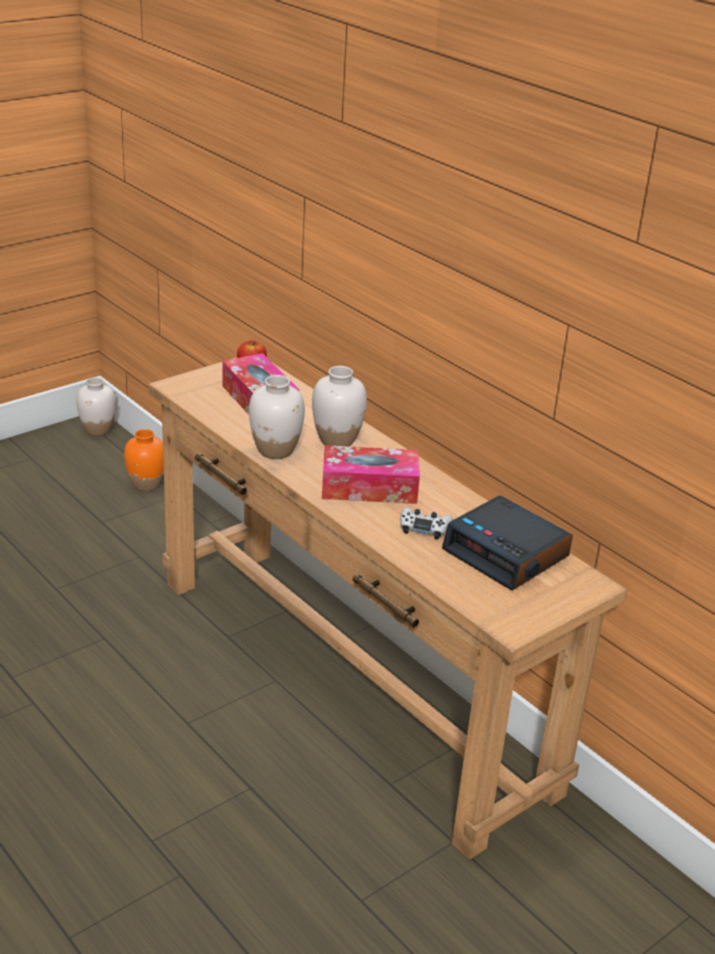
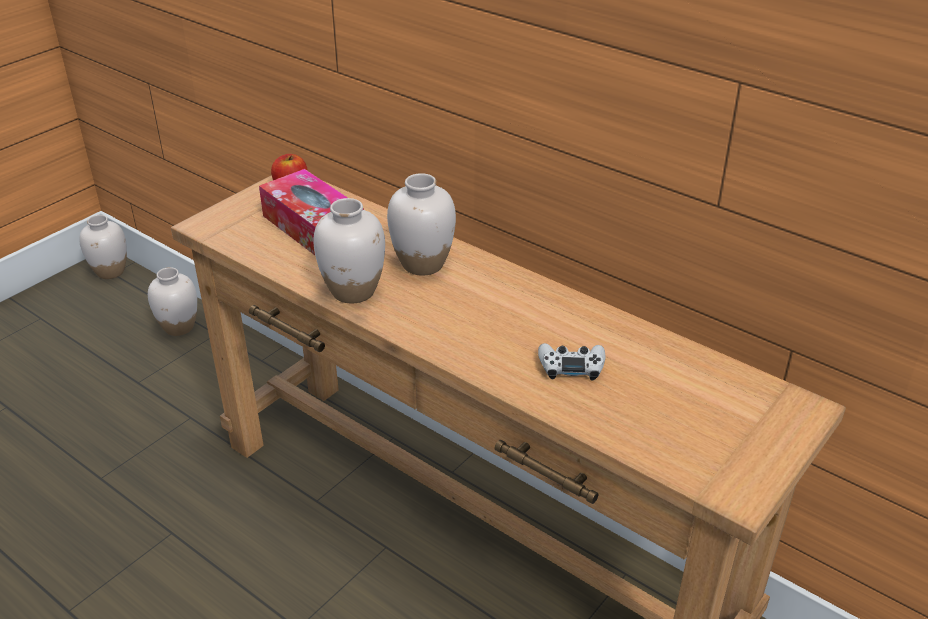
camera: 10 degrees left, 5 degrees up
(146, 484) = (179, 327): orange vase -> white vase
(369, 488) = (484, 322): tissue box -> none
(507, 554) = (685, 384): alarm clock -> none

